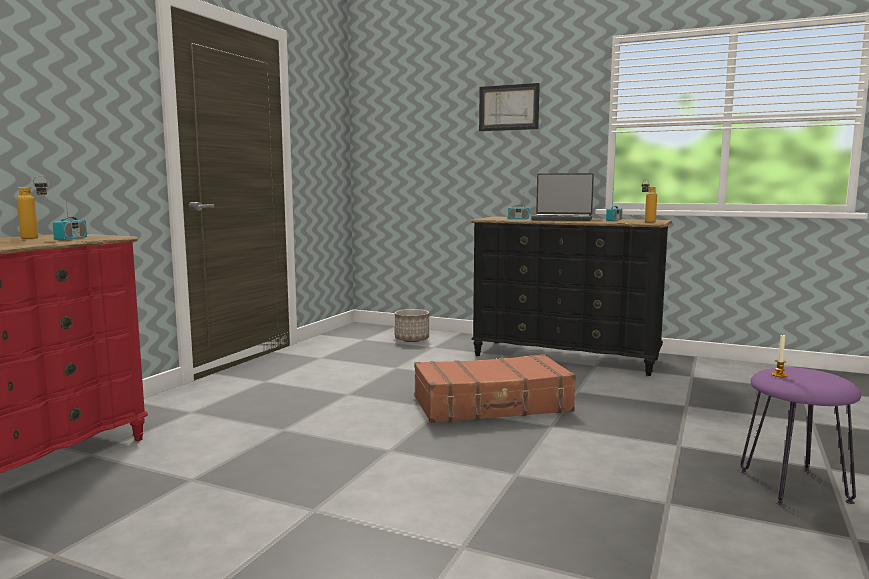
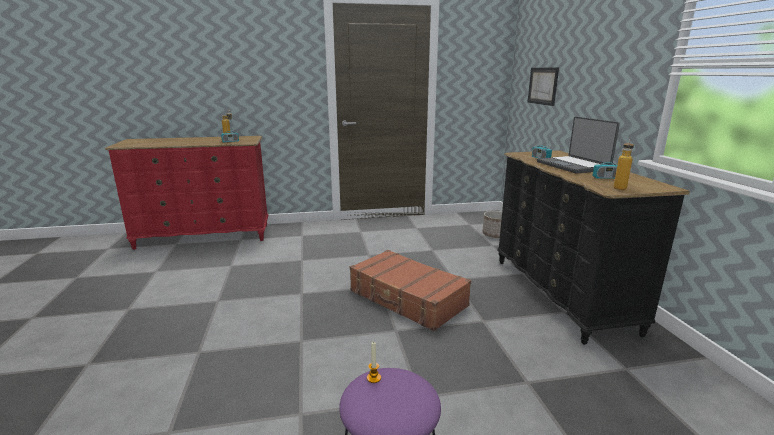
camera: 55 degrees right, 10 degrees up
(508, 107) = (598, 44): picture -> picture (543, 86)

